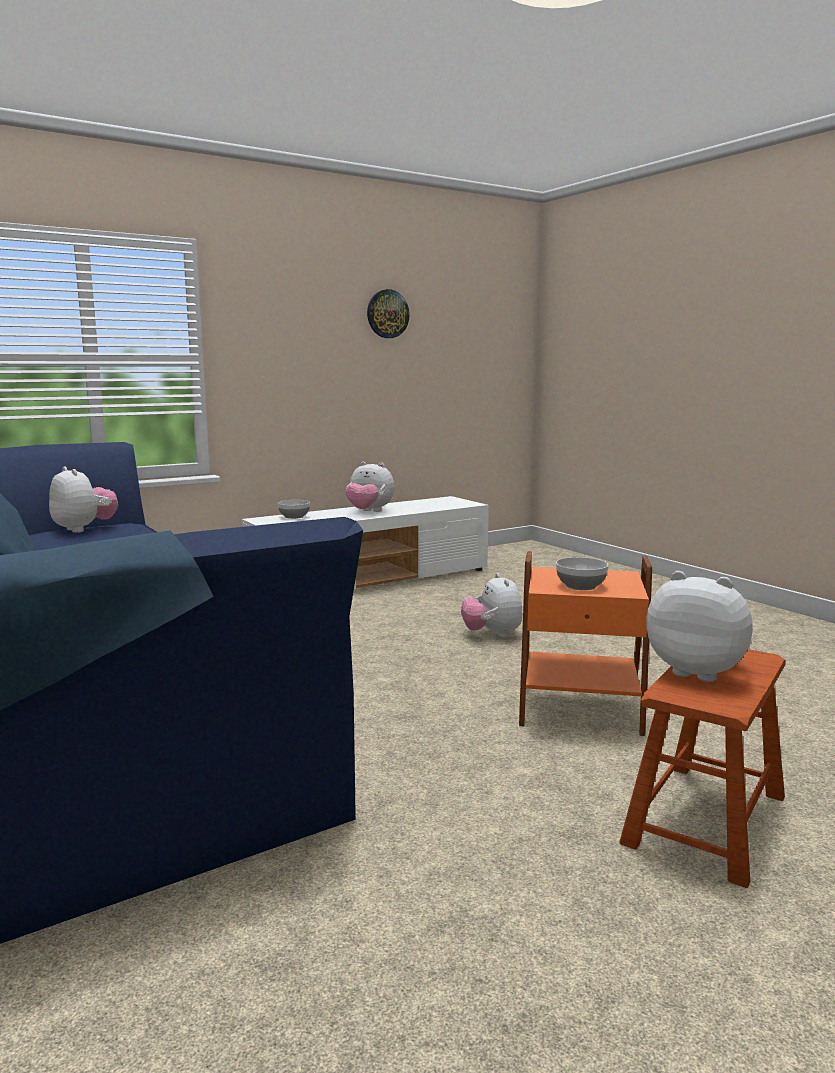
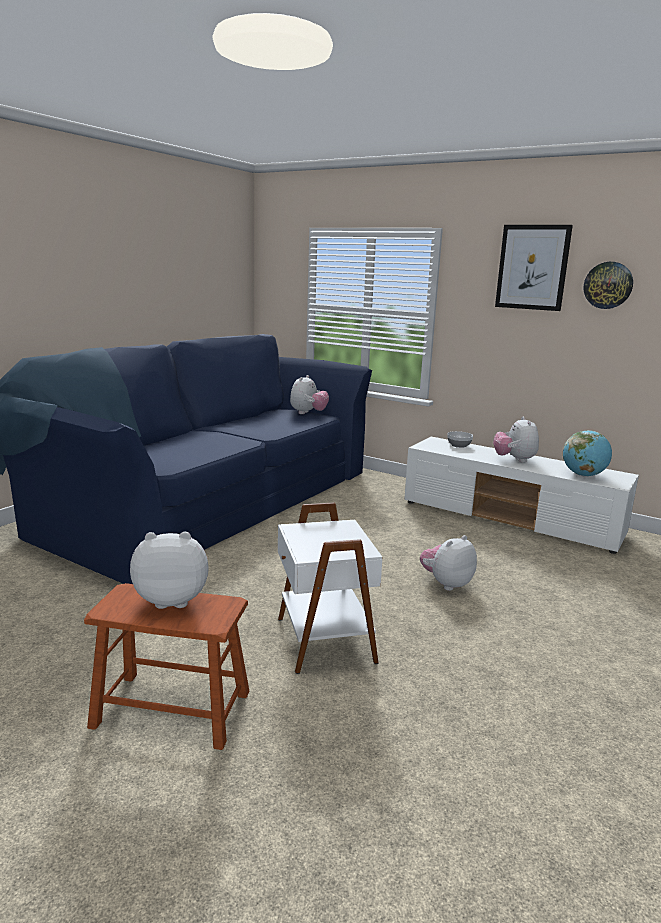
camera: 65 degrees right, 5 degrees up
(314, 294) = (532, 267): none -> picture
(437, 505) = (583, 475): none -> globe
(580, 710) = (323, 640): orange side table -> white side table
(581, 585) = (311, 538): bowl -> none
(697, 671) = (172, 599): plush toy -> plush toy turned 105 degrees counterclockwise

